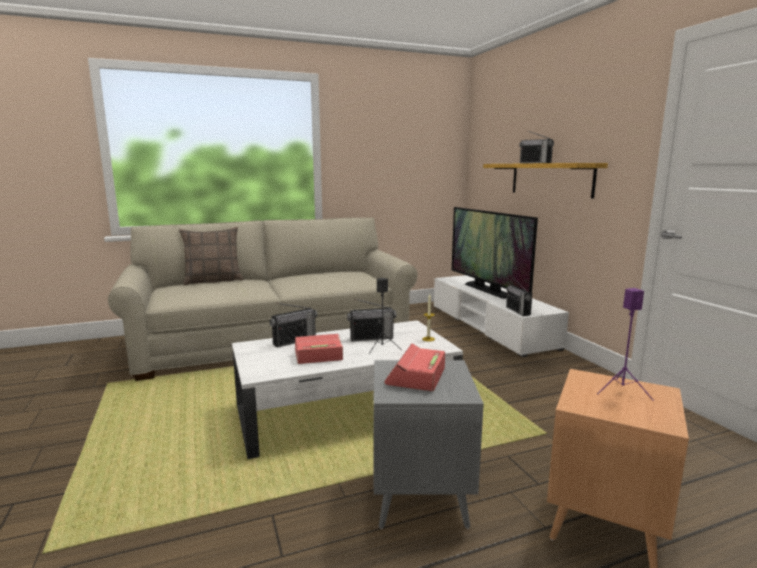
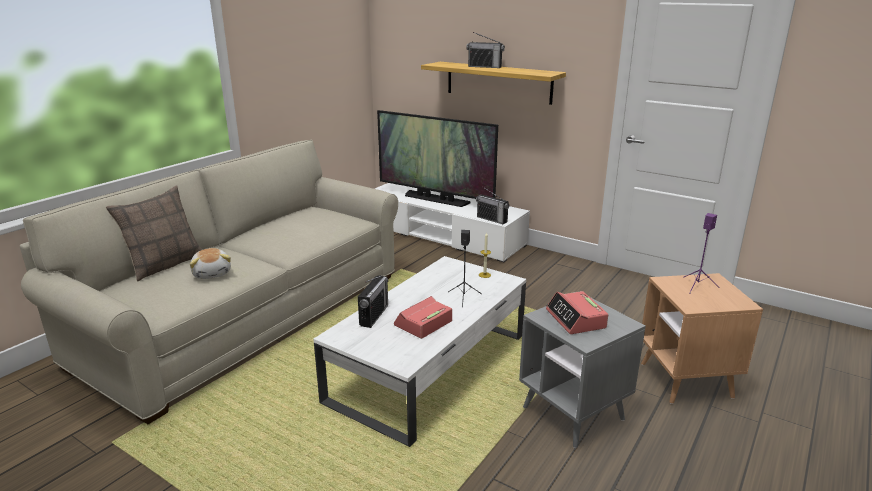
camera: 35 degrees left, 10 degrees up
(227, 289) = (212, 273): none -> plush toy
(371, 338) = (437, 289): radio -> none

